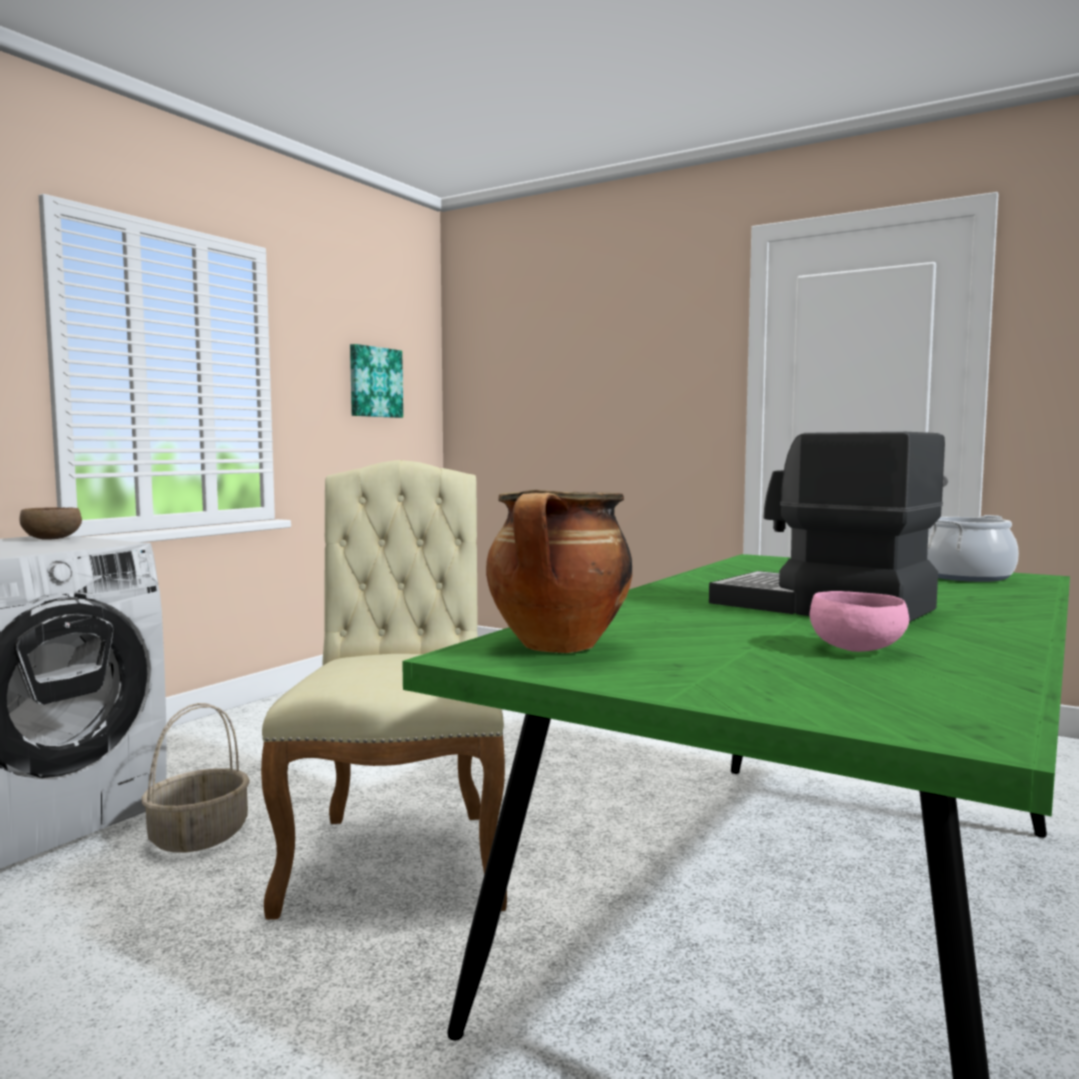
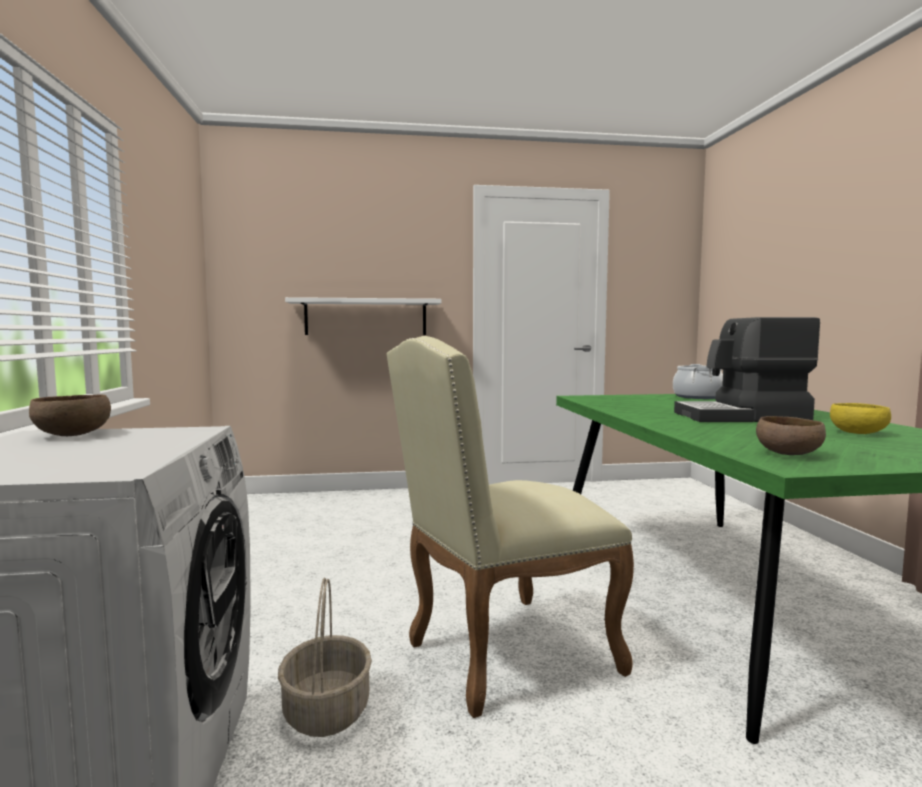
camera: 40 degrees left, 0 degrees up
(374, 382) = (177, 268): picture -> none
(398, 857) = (505, 655): beige chair -> beige chair turned 75 degrees counterclockwise
(559, 647) = (790, 454): cooking pot -> brown bowl
(602, 431) = (366, 317): none -> white shelf
(858, 649) = (858, 433): pink bowl -> yellow bowl

